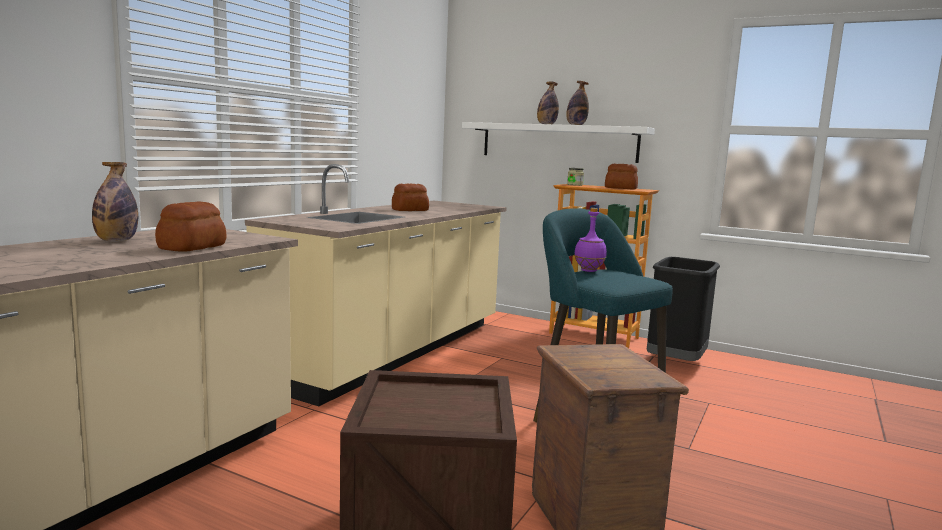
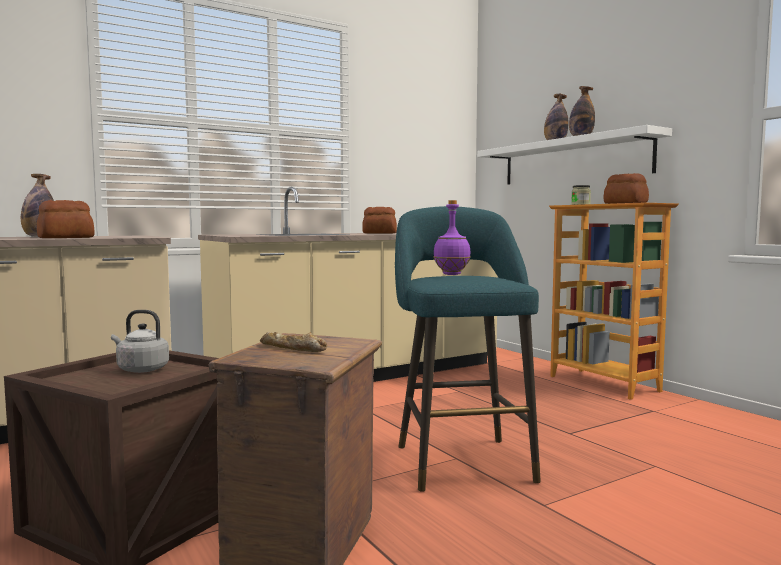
camera: 30 degrees right, 5 degrees down
(425, 398) = (140, 369): none -> grey kettle
(602, 364) = (293, 348): none -> bread
(675, 362) = (675, 420): black trash can -> none

